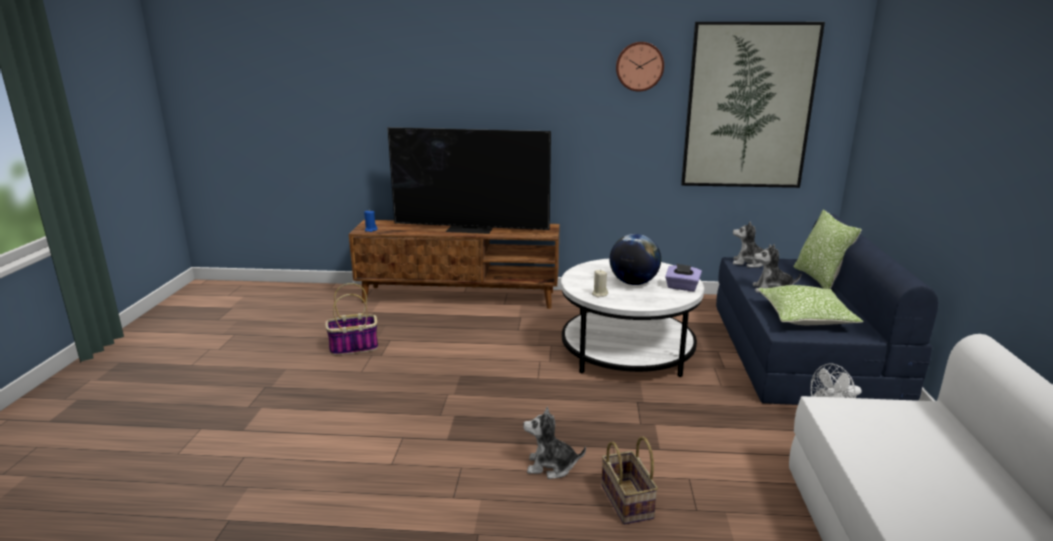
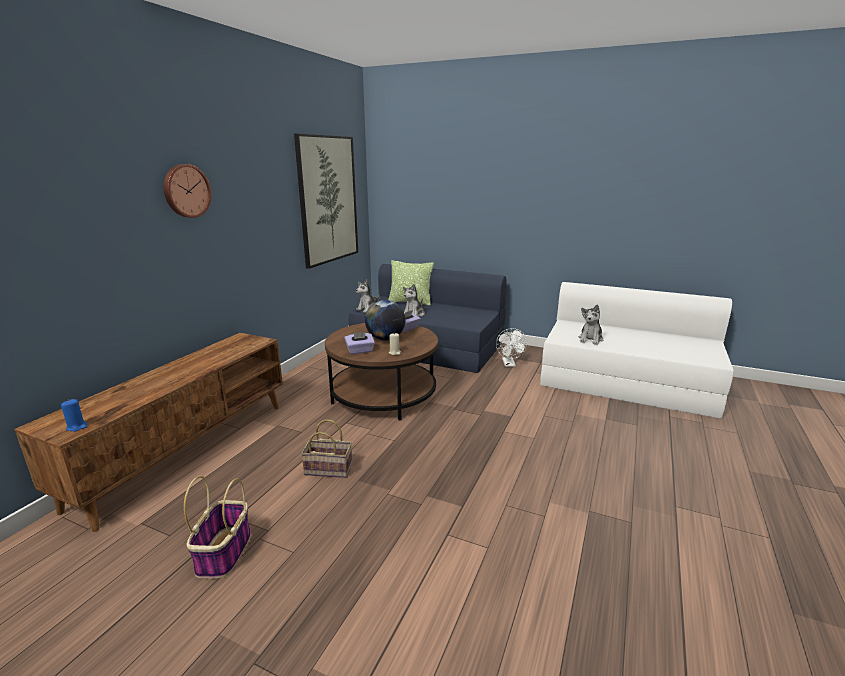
camera: 70 degrees left, 0 degrees up
(471, 229) = (187, 368): television -> none
(551, 466) = (517, 461): plush toy -> plush toy (590, 339)
(585, 278) = (360, 351): none -> purple tissue box
(627, 351) = (383, 394): white coffee table -> brown coffee table
(628, 502) = (562, 441): basket -> basket (330, 469)
(639, 66) = (268, 172): wall clock -> wall clock (186, 191)
(805, 317) = (457, 318): pillow -> none

